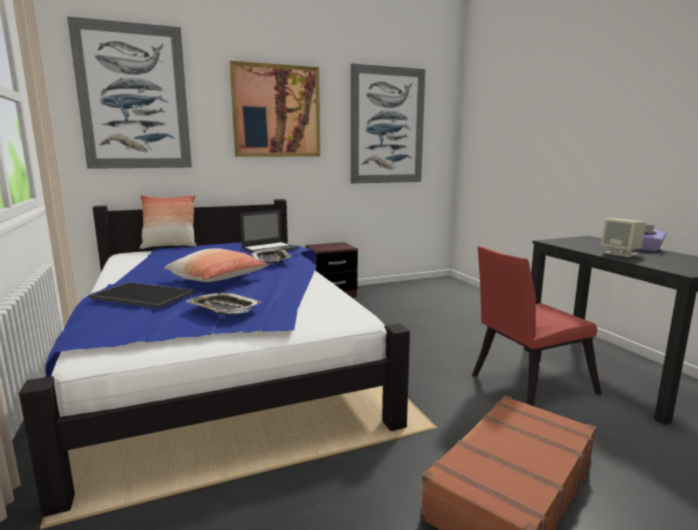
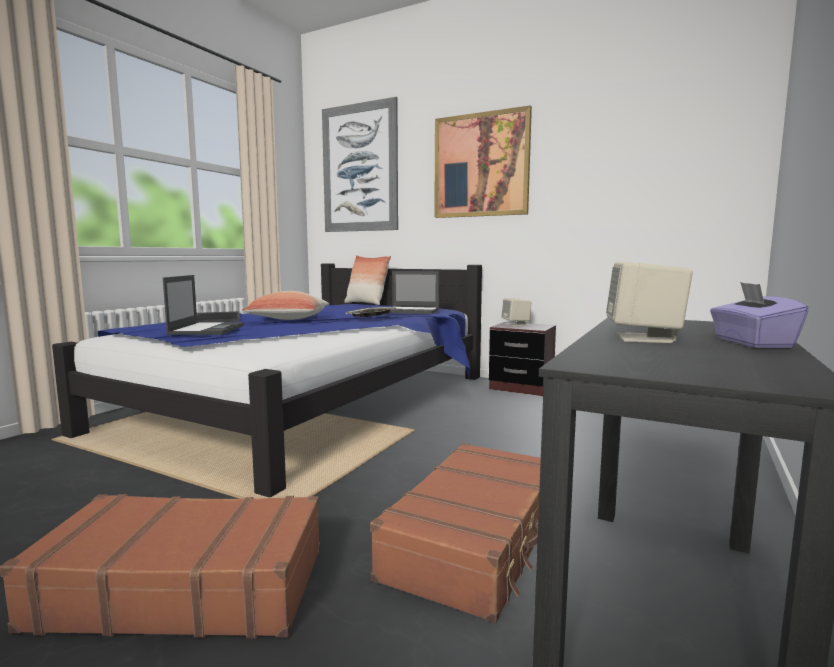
camera: 50 degrees right, 5 degrees down
(223, 309) = (207, 329): tray -> laptop
(323, 246) = (516, 324): none -> beige speaker
(387, 126) = (631, 167): picture -> none
(526, 385) = (477, 539): red chair -> brown suitcase

